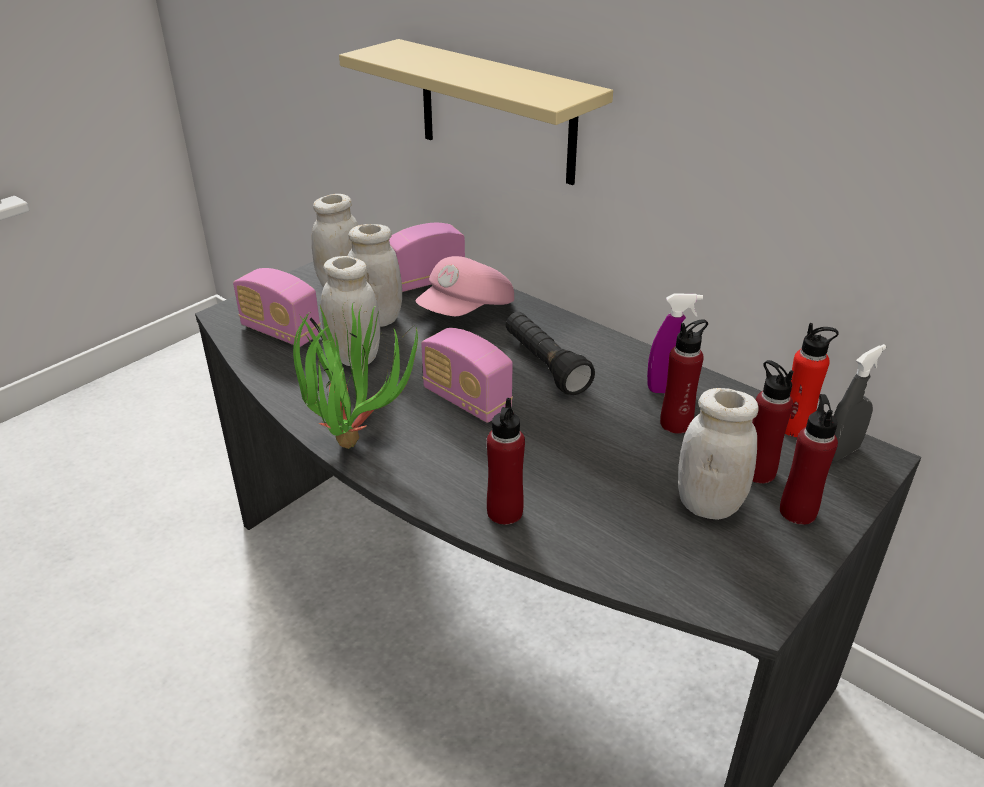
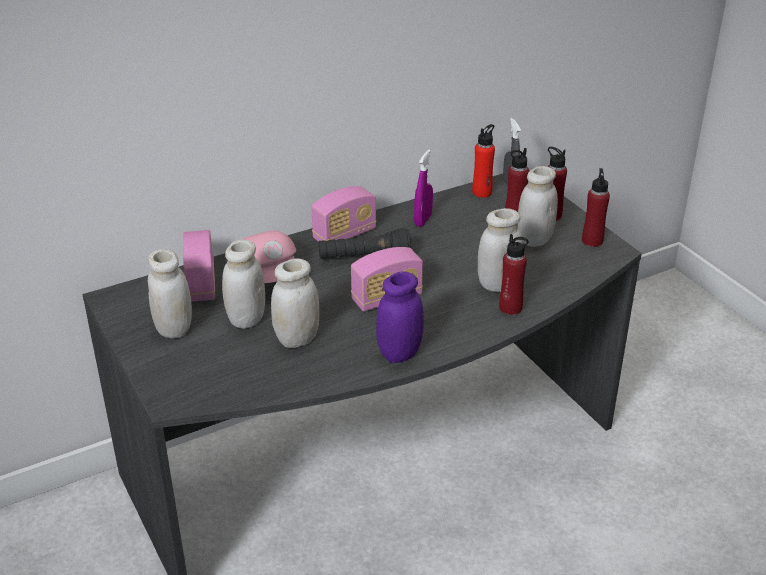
camera: 70 degrees left, 0 degrees up
(281, 332) = (228, 372): radio -> radio (344, 235)
(355, 434) = (400, 353): potted plant -> purple jar
(496, 112) = (202, 122): beige shelf -> none
(558, 488) = (497, 284): none -> white jar
(676, 424) = (457, 228): red bottle -> red bottle (592, 241)

